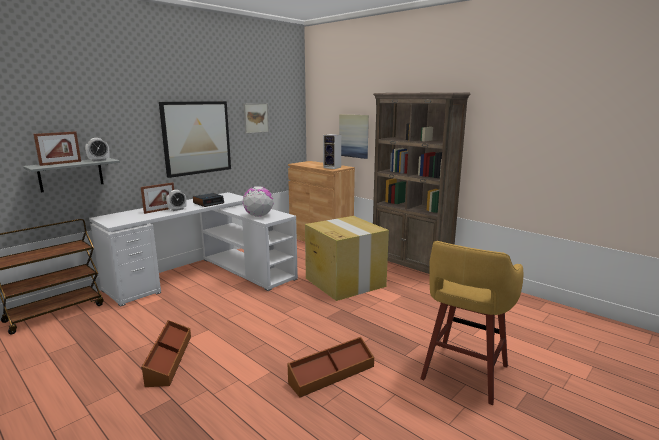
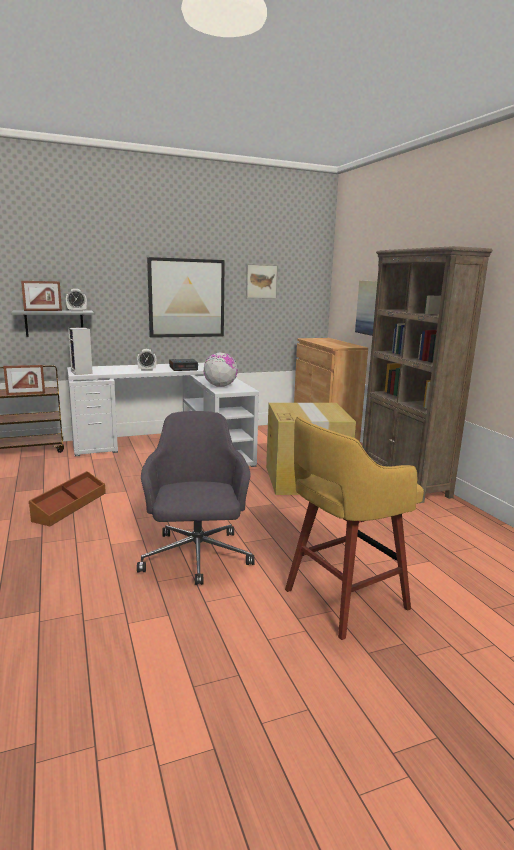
camera: 25 degrees right, 0 degrees up
(160, 210) = (131, 369): picture frame -> picture frame (26, 394)
(331, 374) = (196, 557): brown storage box -> grey office chair
(333, 167) = (340, 345): speaker -> speaker (82, 372)

